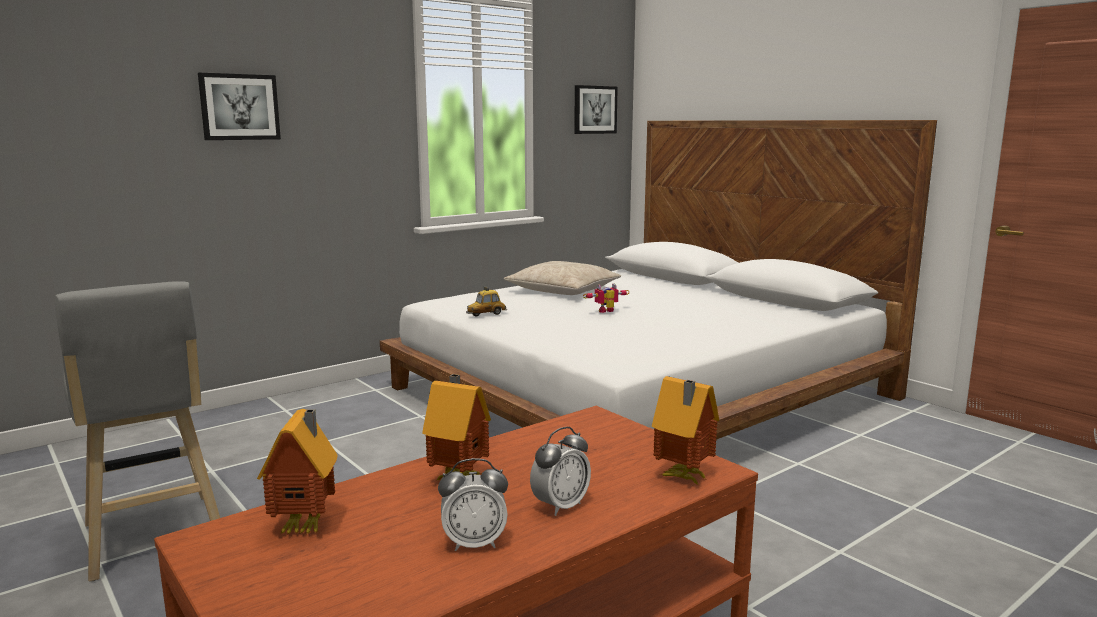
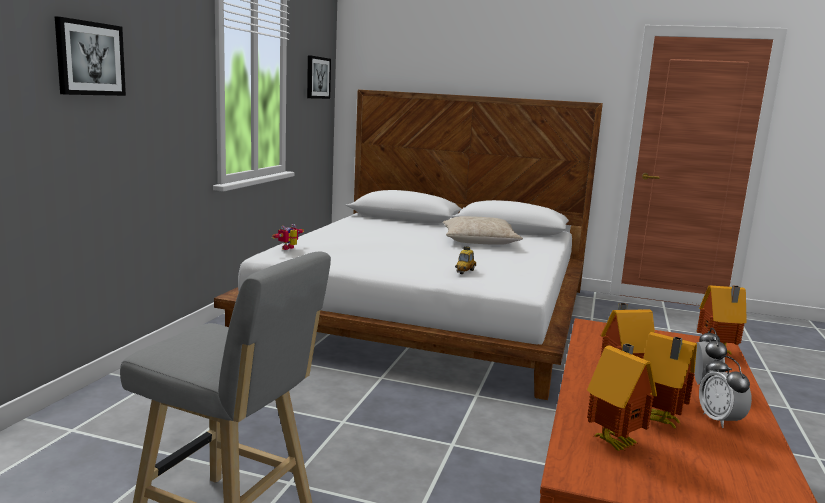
camera: 35 degrees left, 0 degrees up
(400, 524) = (659, 422): none -> toy house
(474, 543) = (720, 420): alarm clock -> alarm clock turned 120 degrees clockwise
(486, 314) = (344, 261): toy car -> toy car (464, 271)
(563, 290) = (355, 235): beige pillow -> beige pillow (479, 241)
(607, 312) = (426, 249): toy robot -> toy robot (290, 249)

